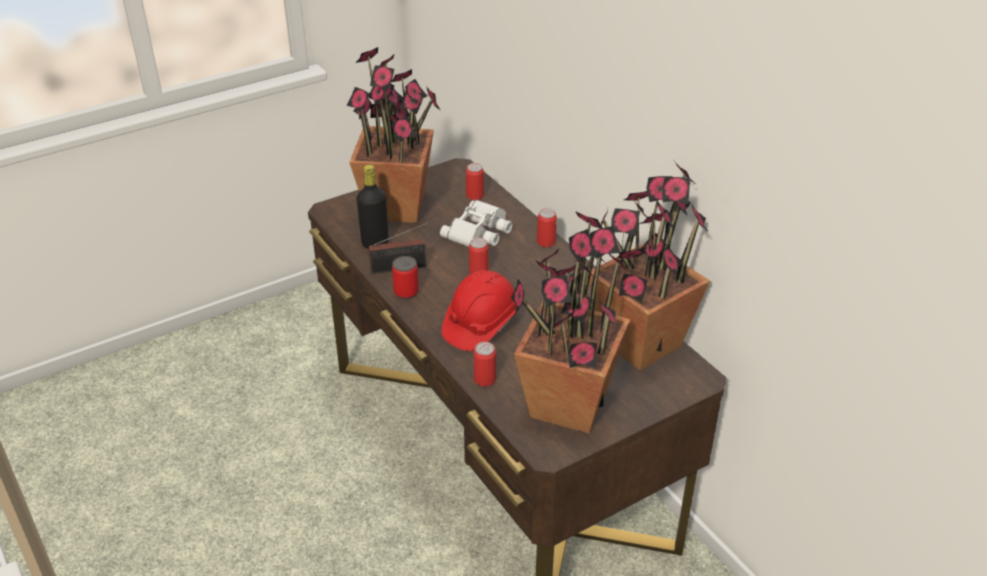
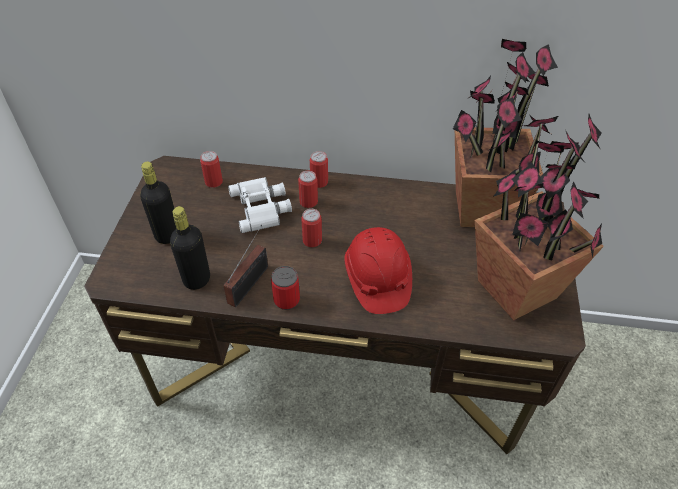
camera: 50 degrees left, 10 degrees up
(397, 207) = (167, 235): potted plant -> black bottle
(484, 379) = (446, 319): can -> can (308, 202)

